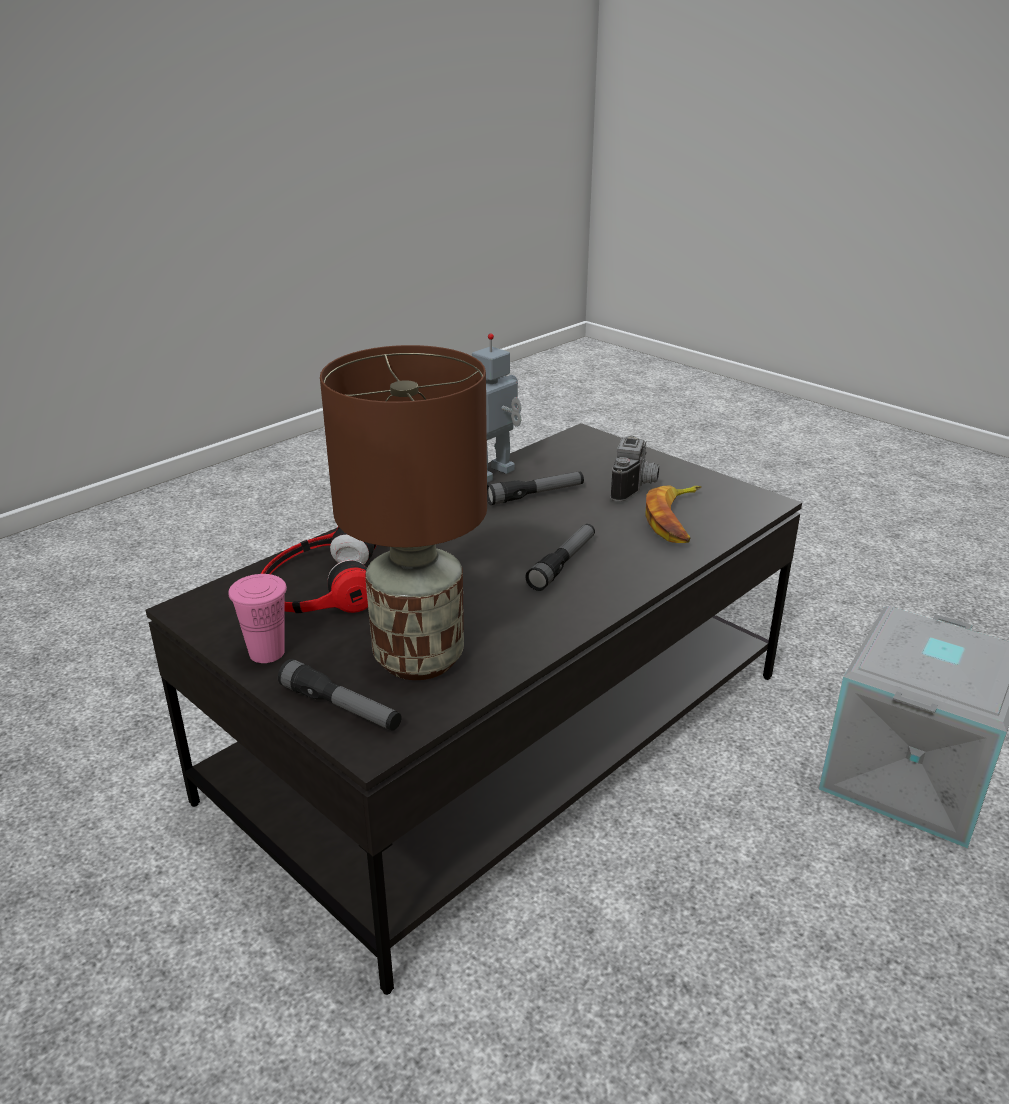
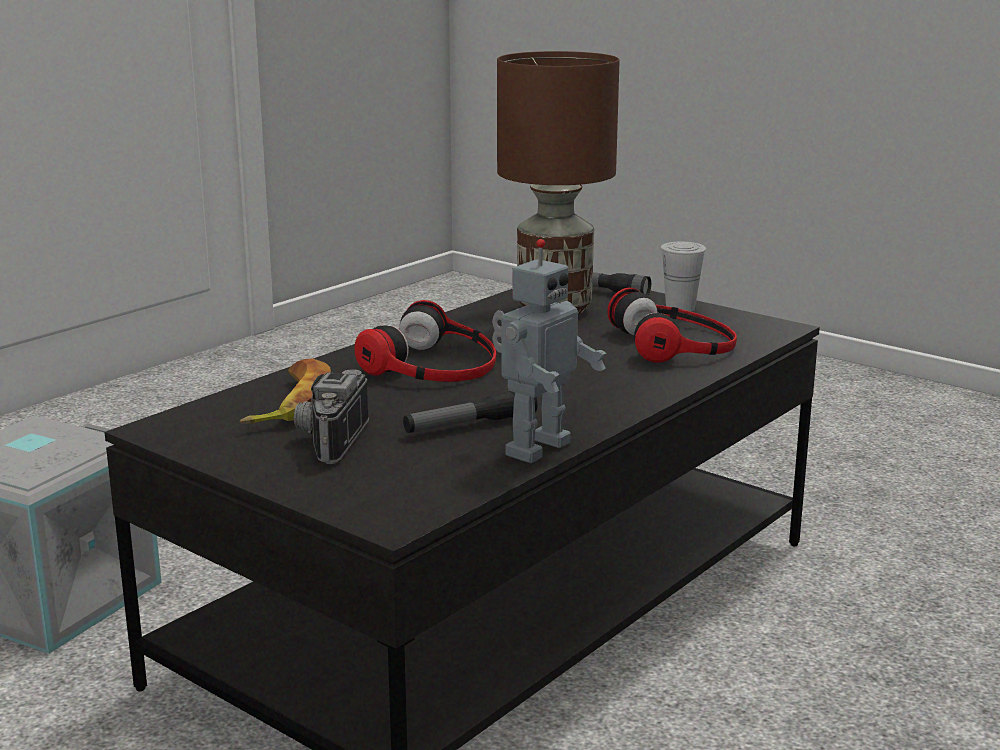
camera: 175 degrees right, 10 degrees down
(267, 652) = (680, 308): pink cup -> white cup
(563, 564) = (434, 364): flashlight -> headphones

